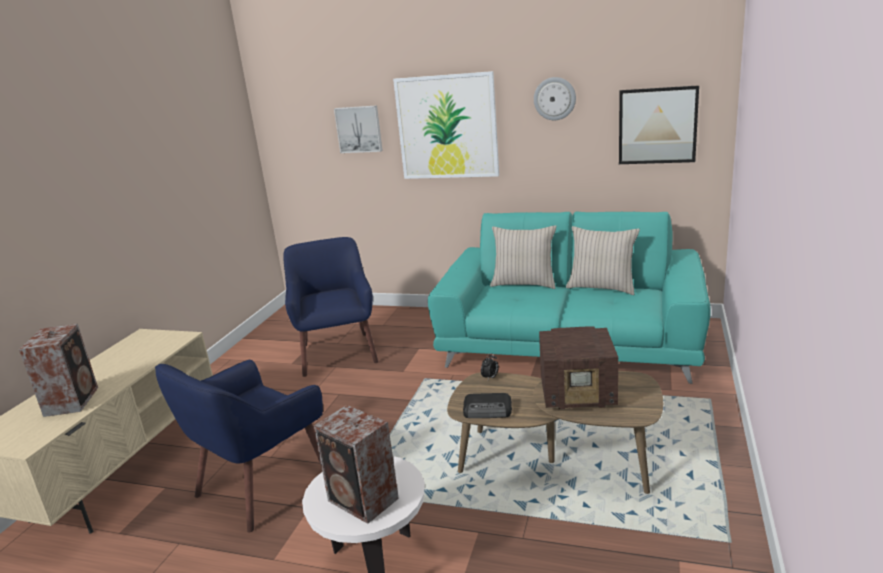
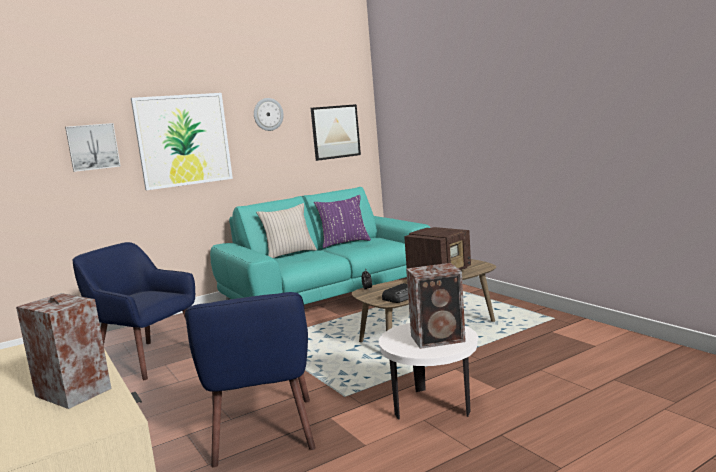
camera: 50 degrees left, 10 degrees down
(602, 287) = (344, 243): beige pillow -> purple pillow

